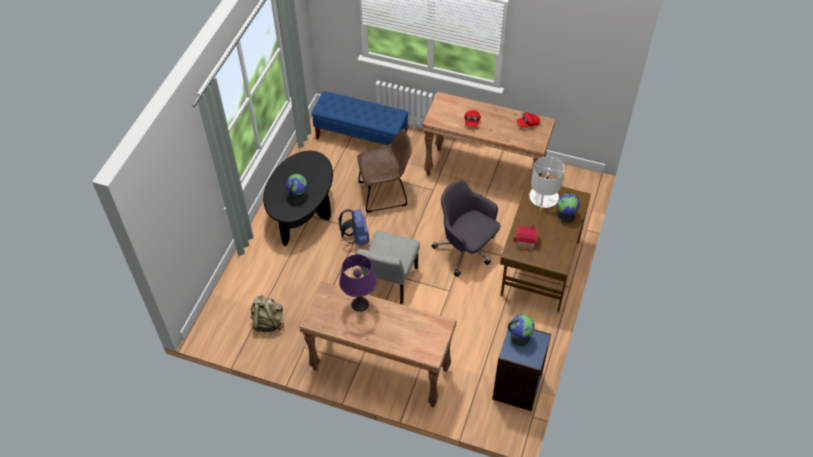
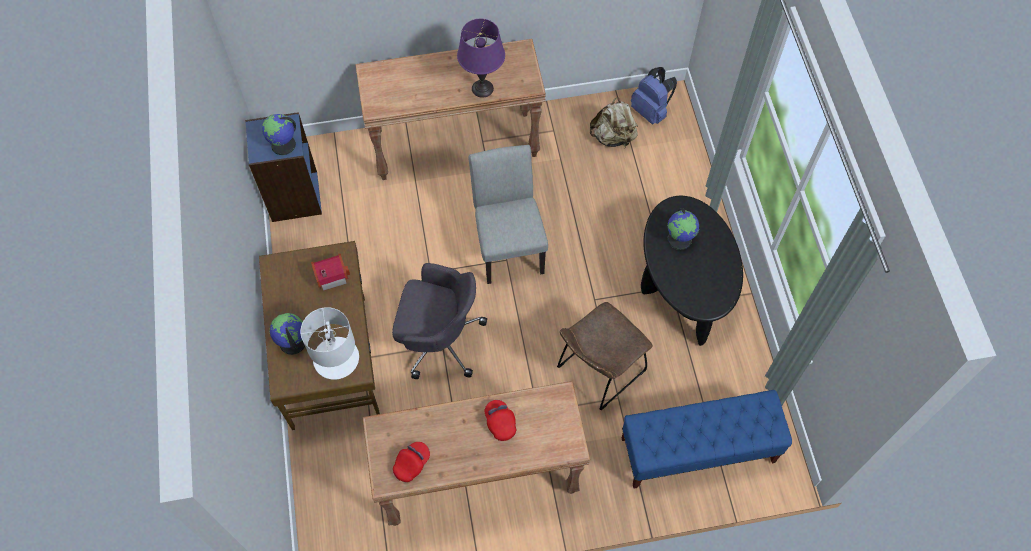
camera: 150 degrees right, 10 degrees up
(356, 238) = (589, 285): blue backpack -> blue backpack (651, 111)

